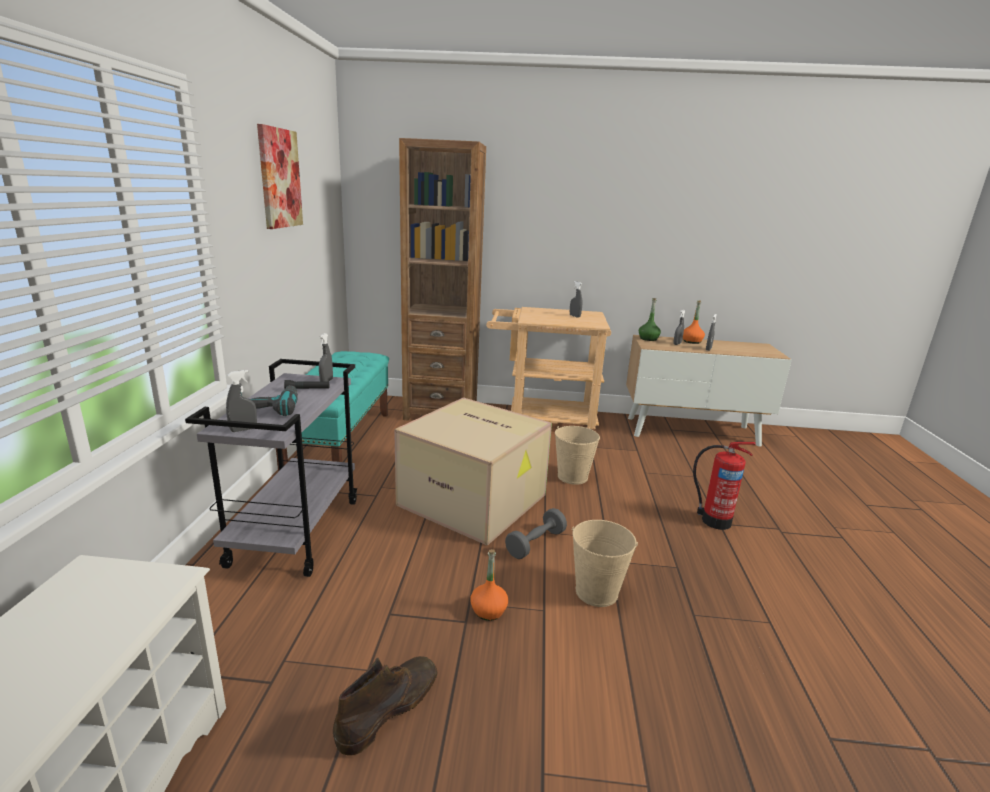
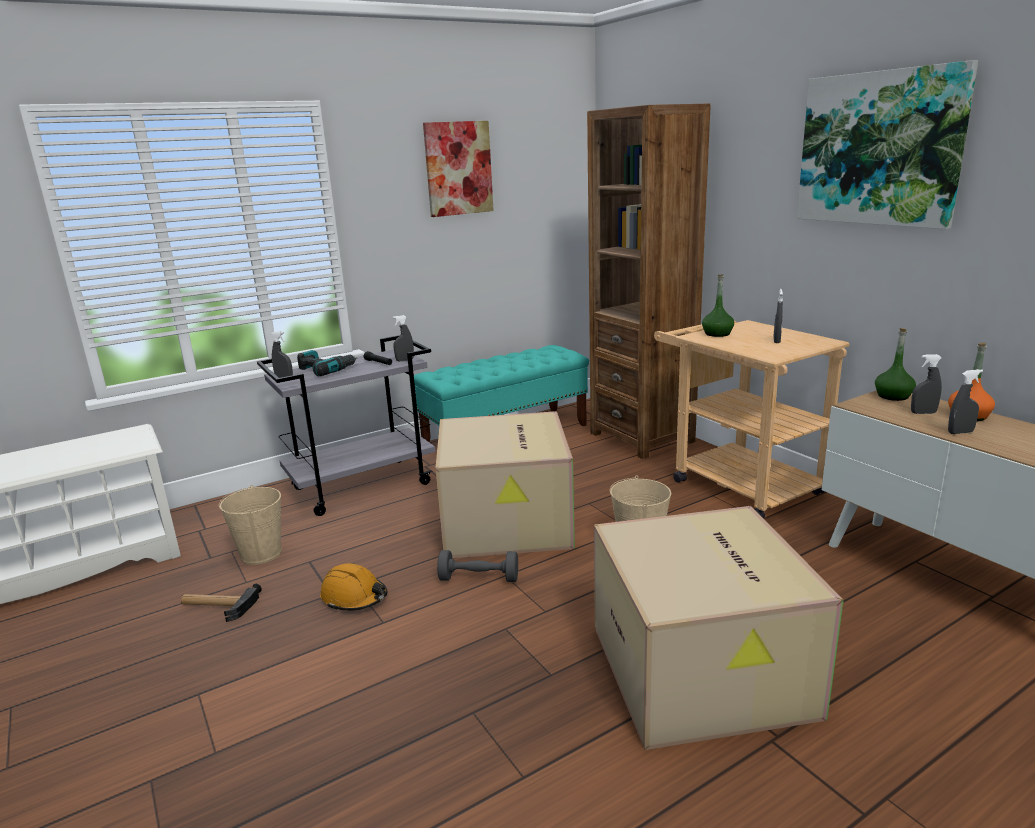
camera: 55 degrees right, 0 degrees up
(389, 707) = (218, 606): brown boot -> hammer
(488, 610) = (354, 597): orange bottle -> orange hard hat
(535, 317) = (717, 334): none -> green bottle
(596, 591) = (442, 639): beige bucket -> beige bucket (261, 553)
(619, 190) = (879, 149): none -> picture
(713, 520) = (703, 671): fire extinguisher -> cardboard box

